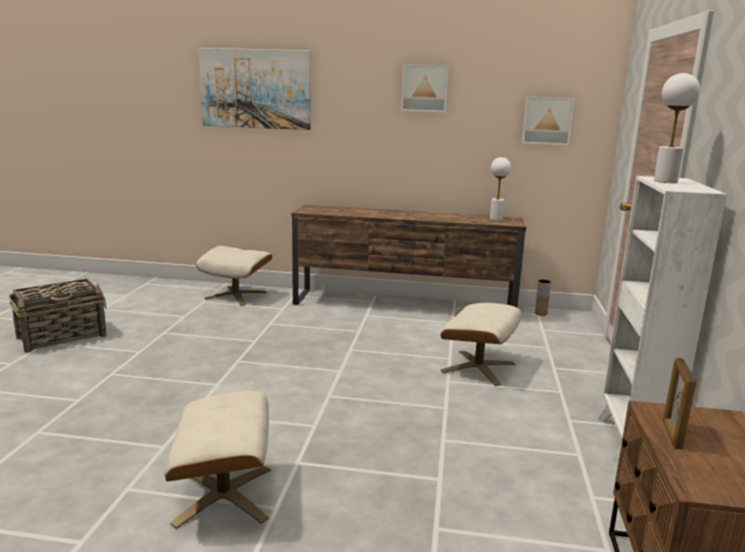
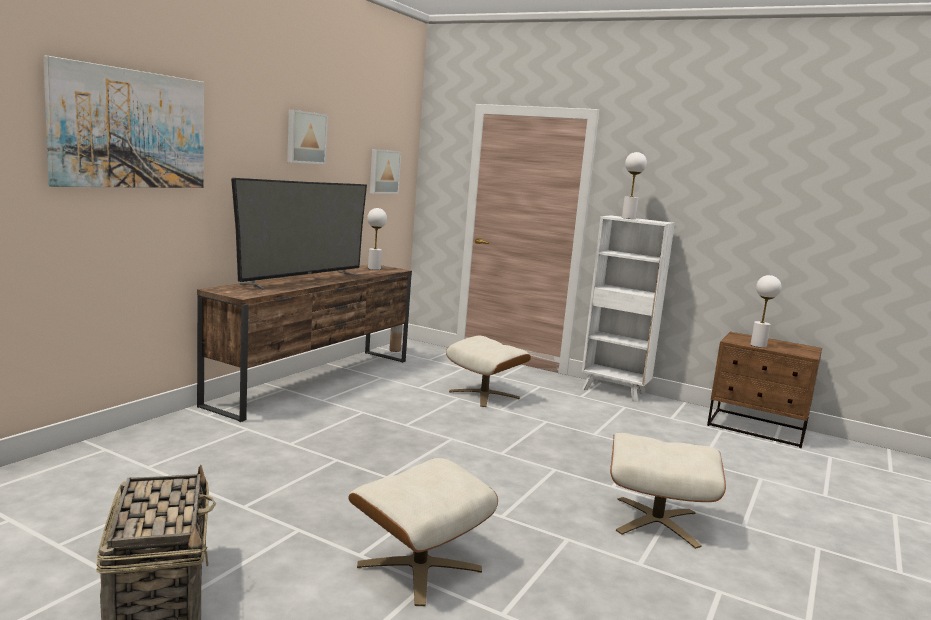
camera: 70 degrees left, 5 degrees down
(236, 295) = (155, 444): beige ottoman -> beige ottoman (419, 567)
(390, 213) = (303, 280): none -> television
(671, 434) = (758, 345): picture frame -> white table lamp

